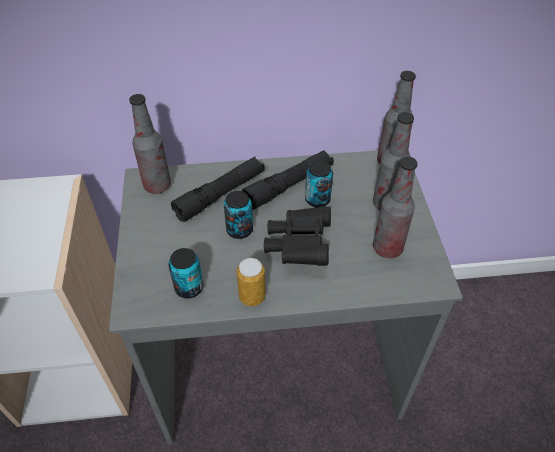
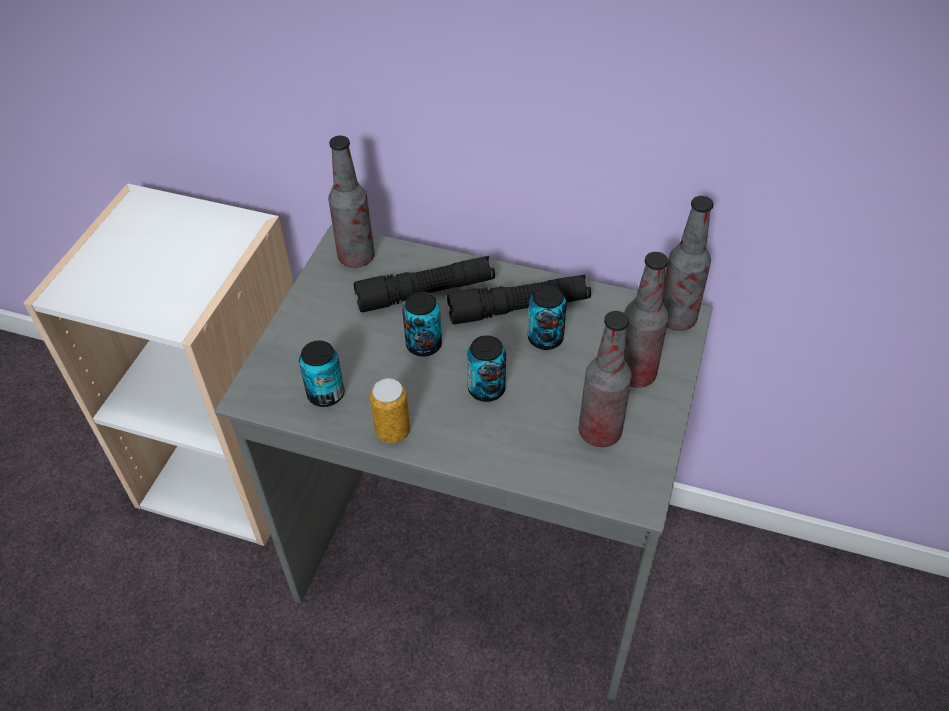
camera: 25 degrees right, 0 degrees up
(299, 245) = (486, 389): black binoculars -> can

